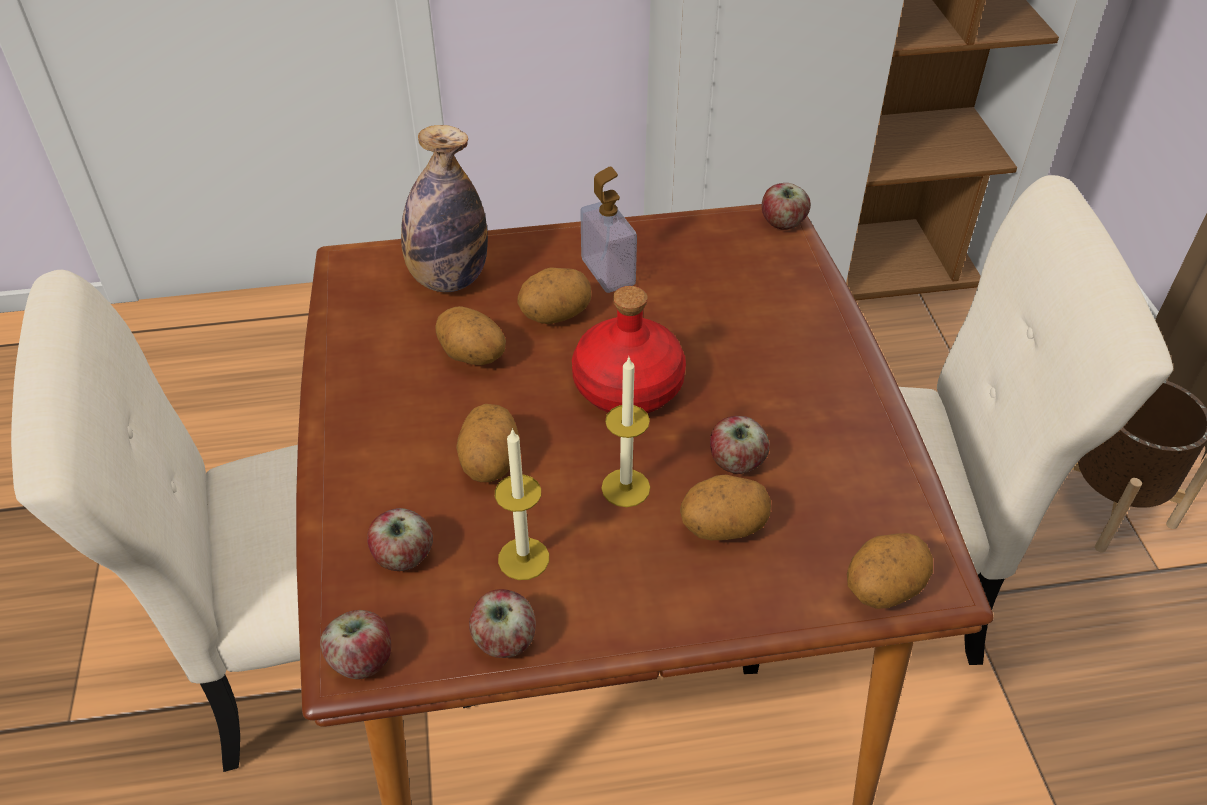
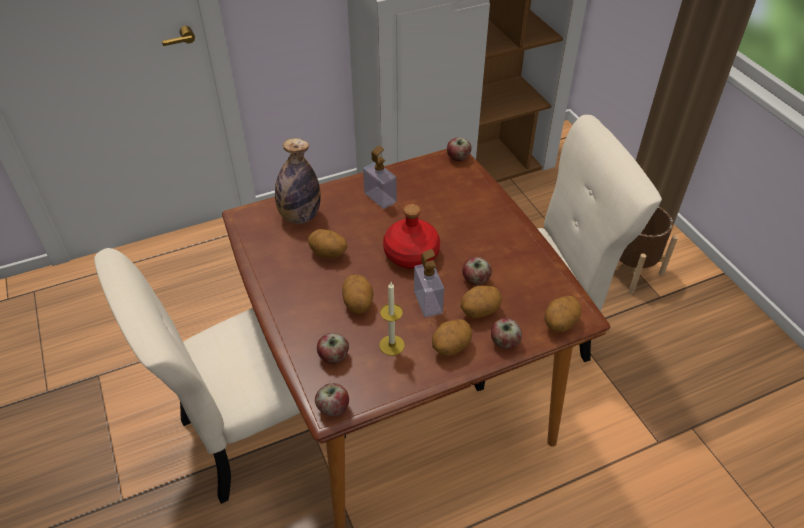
camera: 15 degrees left, 0 degrees up
(504, 641) = (397, 384): apple -> apple (504, 342)
(555, 315) = (362, 225): potato -> potato (451, 347)
(625, 488) = (428, 302): candle -> soap dispenser

